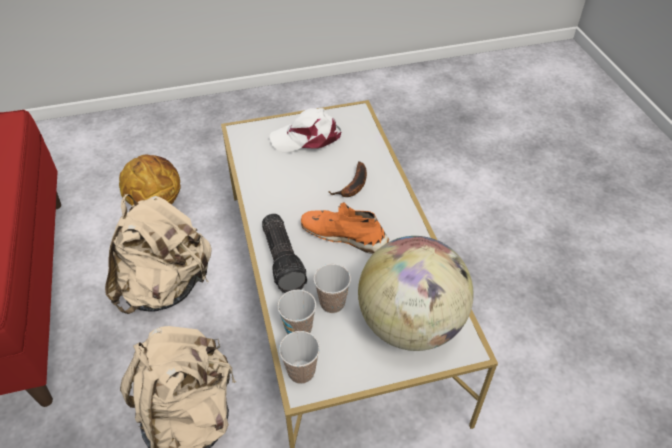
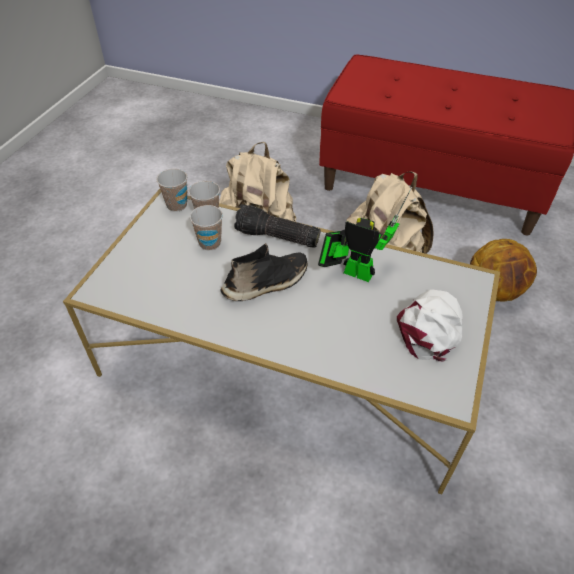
camera: 125 degrees right, 0 degrees up
(285, 193) = (353, 271): none -> toy robot
(344, 235) = (267, 283): orange shoe -> black shoe
(353, 186) = (322, 323): banana -> none
(410, 324) = (146, 273): globe -> none

